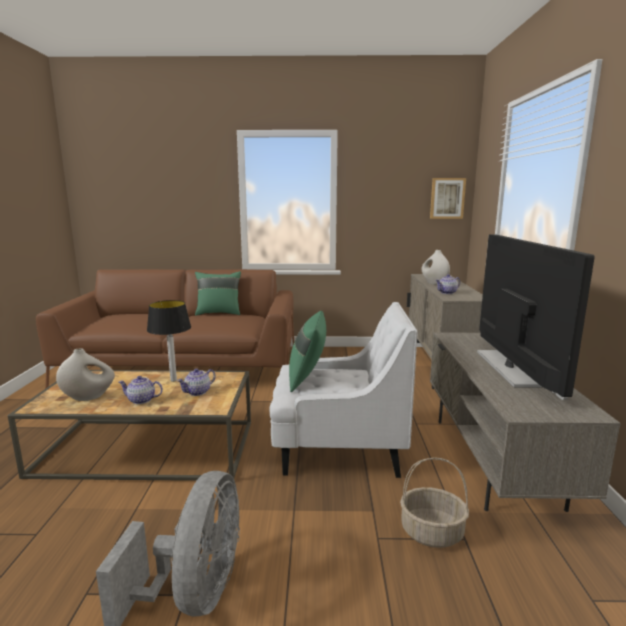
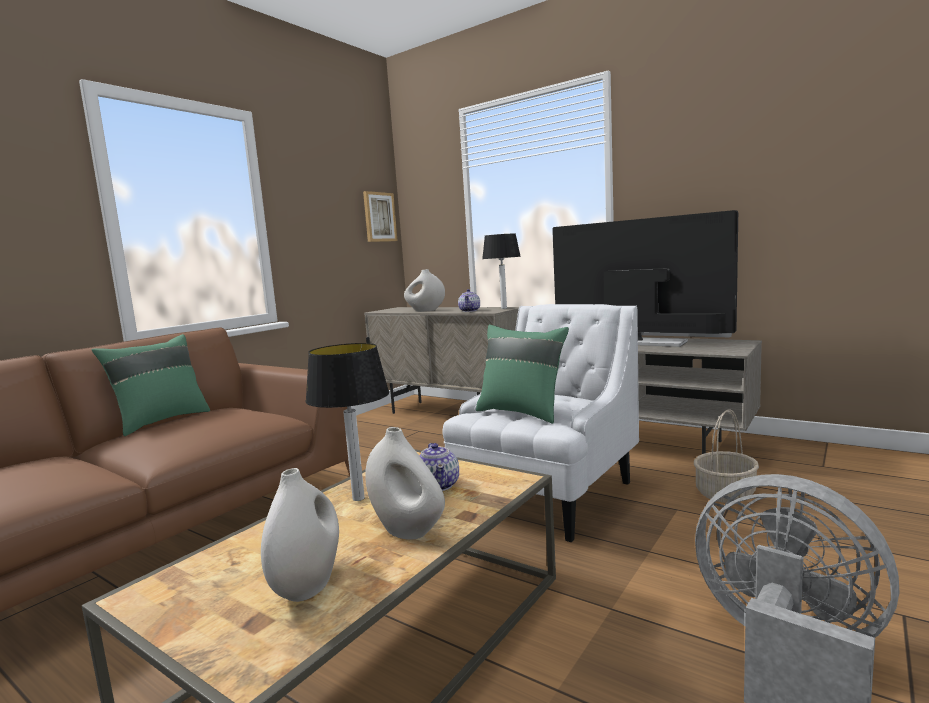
camera: 55 degrees left, 5 degrees down
(142, 400) = (407, 530): teapot -> white vase
(473, 298) = (503, 308): none -> table lamp

